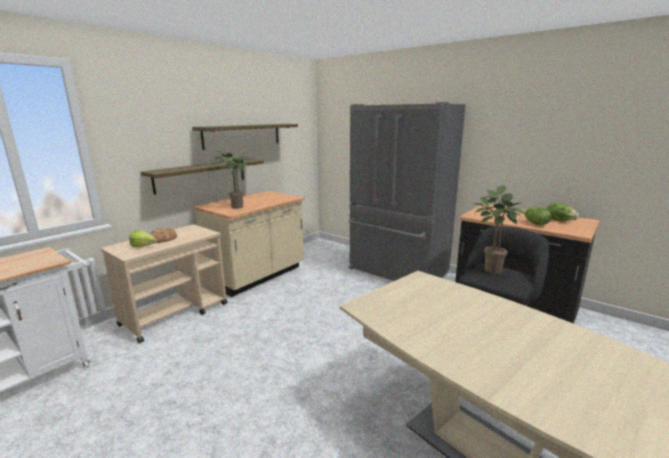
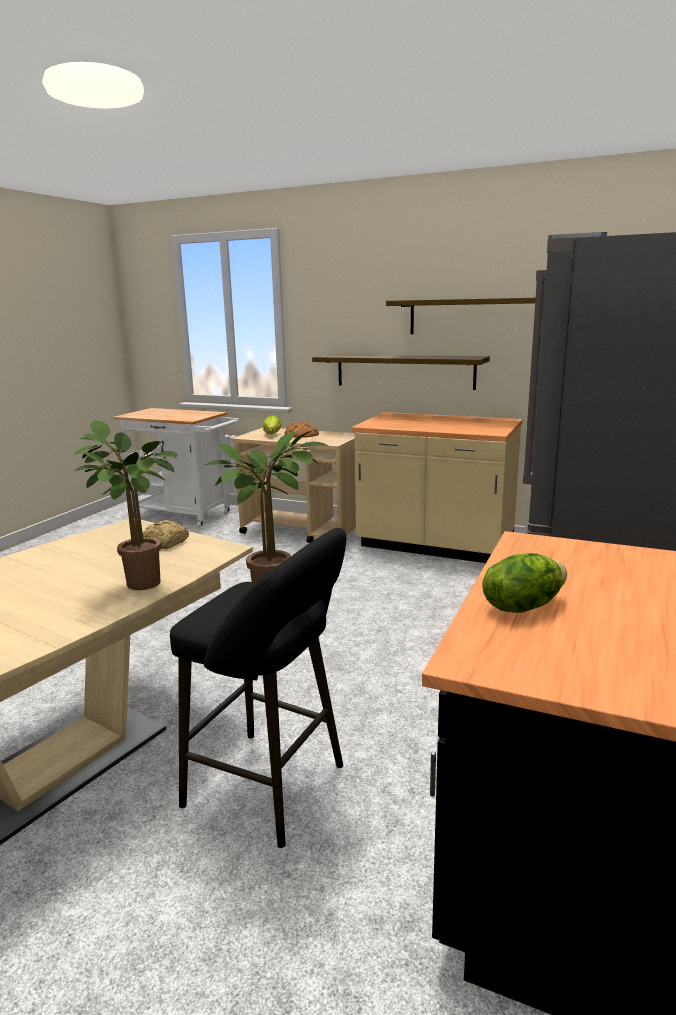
camera: 75 degrees right, 0 degrees up
(237, 207) = (395, 423): potted plant -> potted plant (137, 584)
(406, 293) = (166, 543): none -> bread
(559, 220) = (612, 647): lettuce -> none

